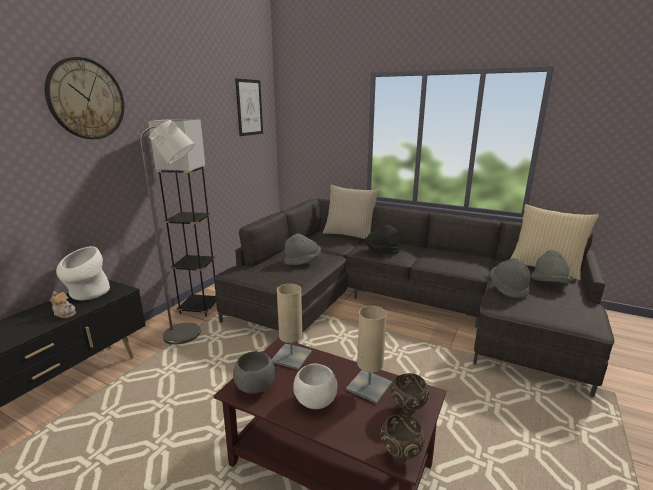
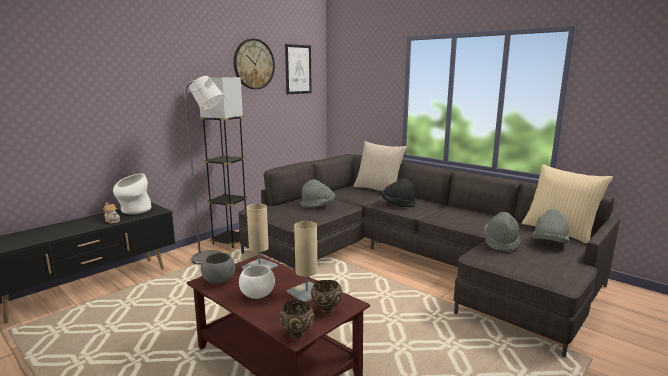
camera: 15 degrees right, 5 degrees down
(86, 99) = (151, 60): wall clock -> wall clock (254, 64)

